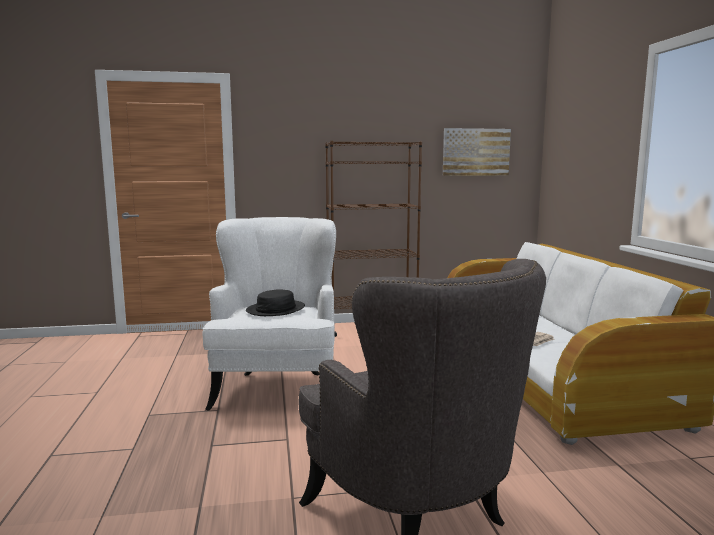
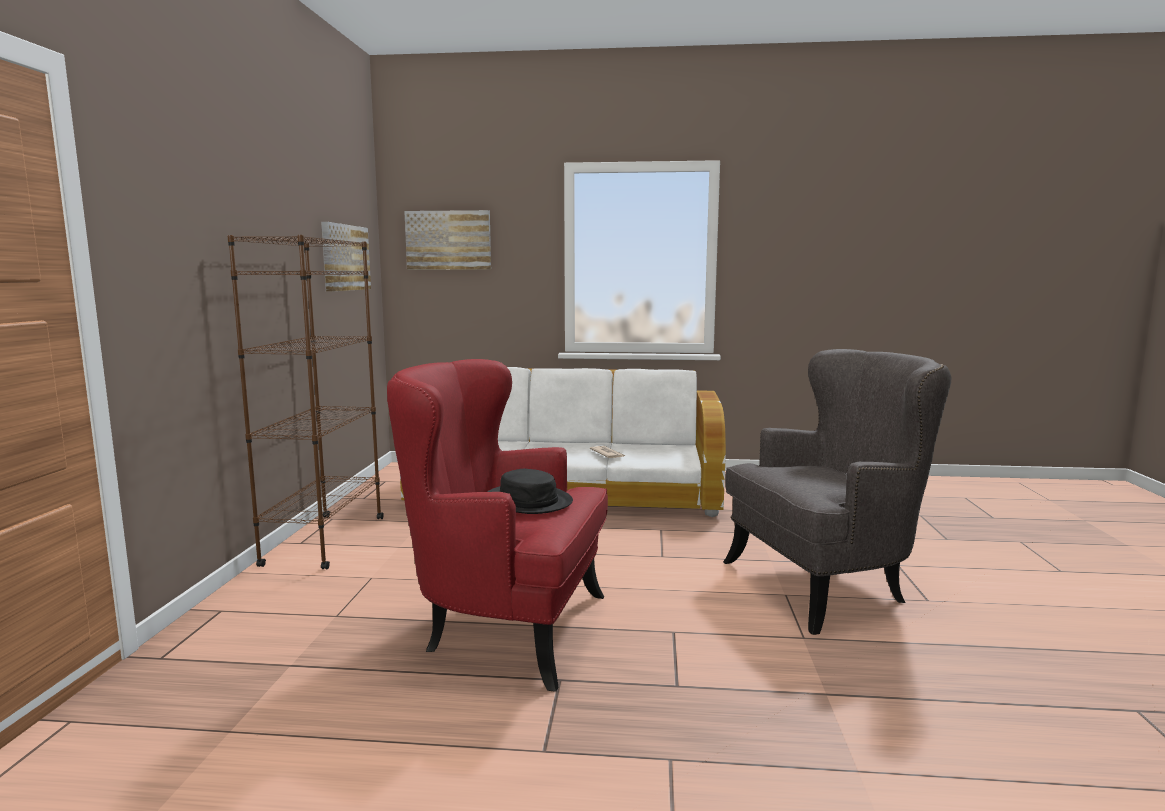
camera: 75 degrees left, 0 degrees up
(277, 387) = (504, 627): white armchair -> red armchair
(573, 134) = (448, 240): none -> picture

